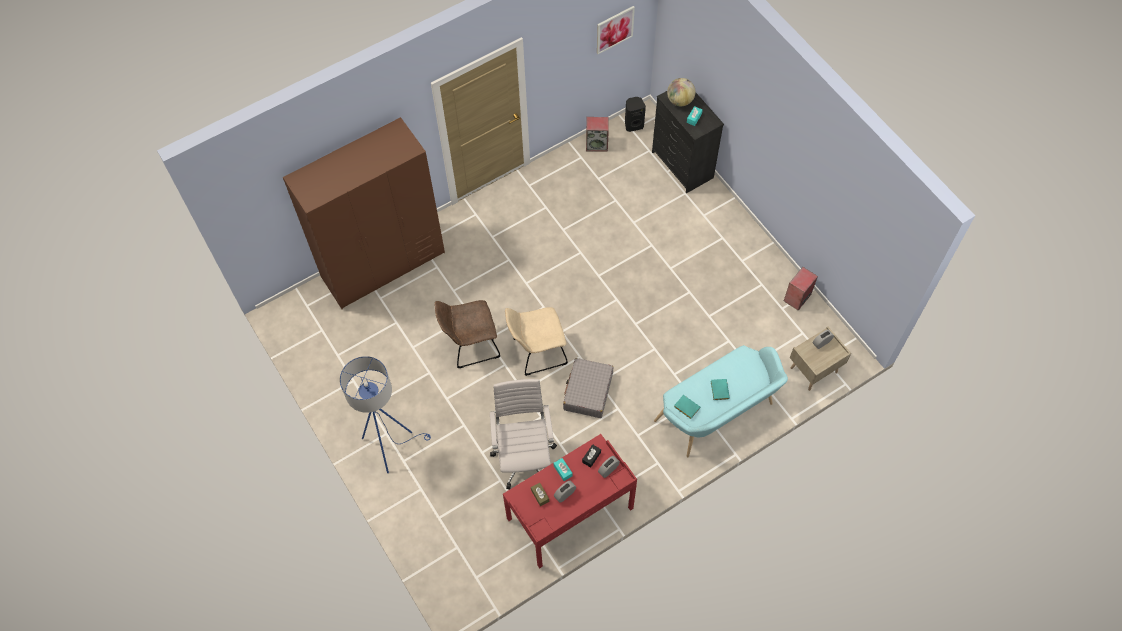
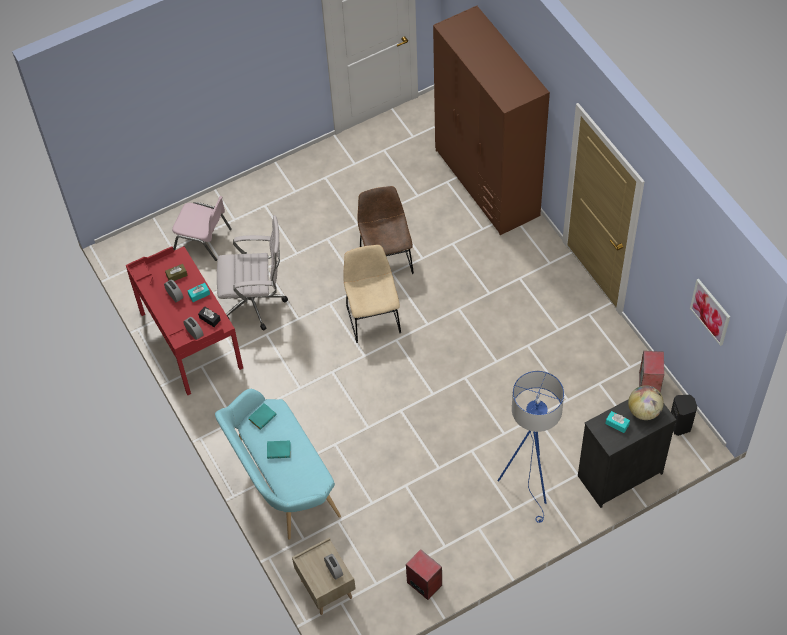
camera: 95 degrees right, 5 degrees down
(390, 445) = (282, 195): blue floor lamp -> blue floor lamp (530, 482)
(447, 516) = (203, 240): none -> pink chair
(588, 392) = (322, 361): grey suitcase -> none

